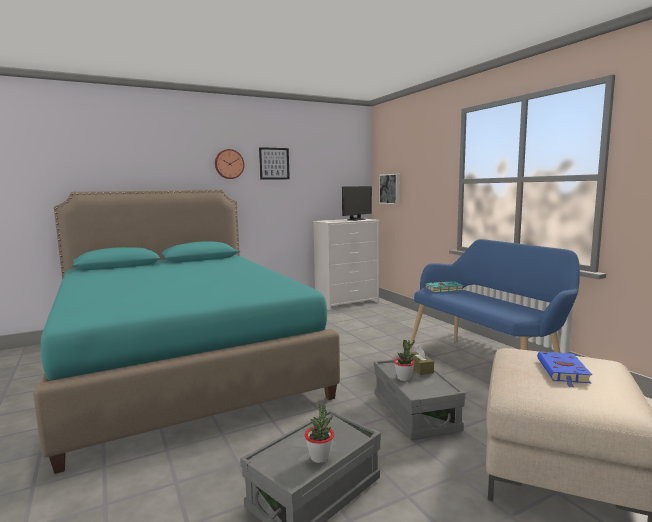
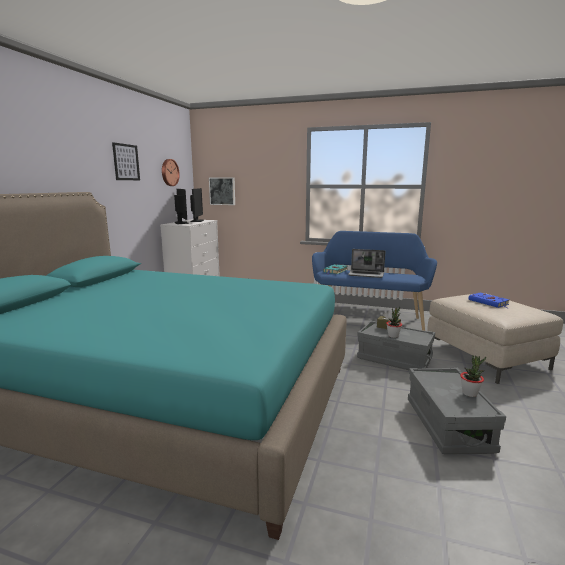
camera: 45 degrees left, 5 degrees up
(229, 164) = (86, 160): wall clock -> wall clock (169, 172)
(334, 220) = (181, 223): none -> monitor
(468, 299) = (366, 274): none -> laptop

